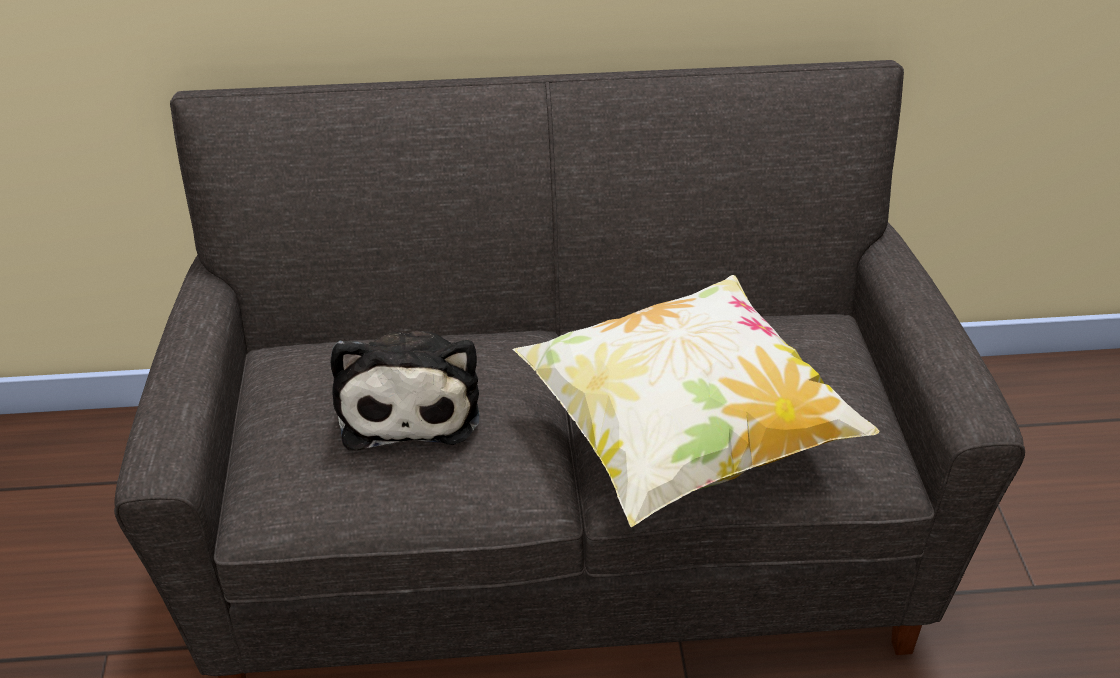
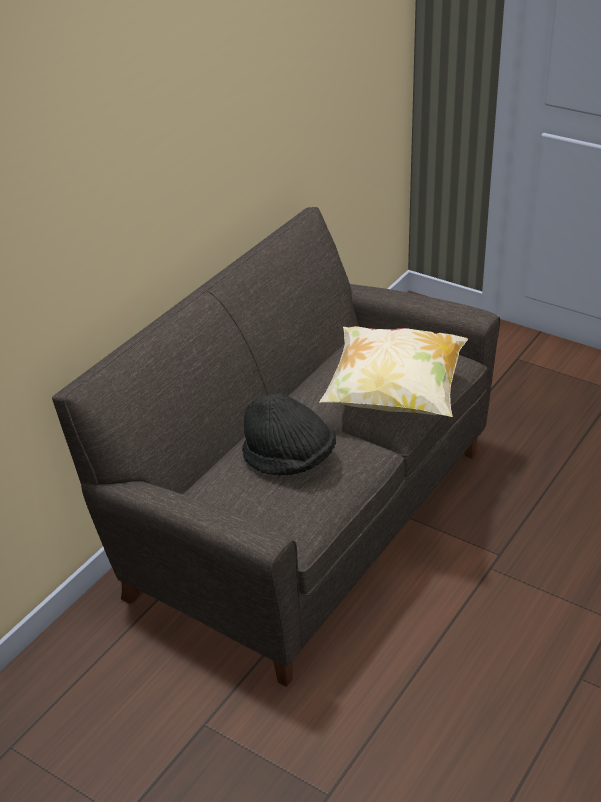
camera: 50 degrees left, 5 degrees down
(409, 402) = (289, 460): plush toy -> black hat

